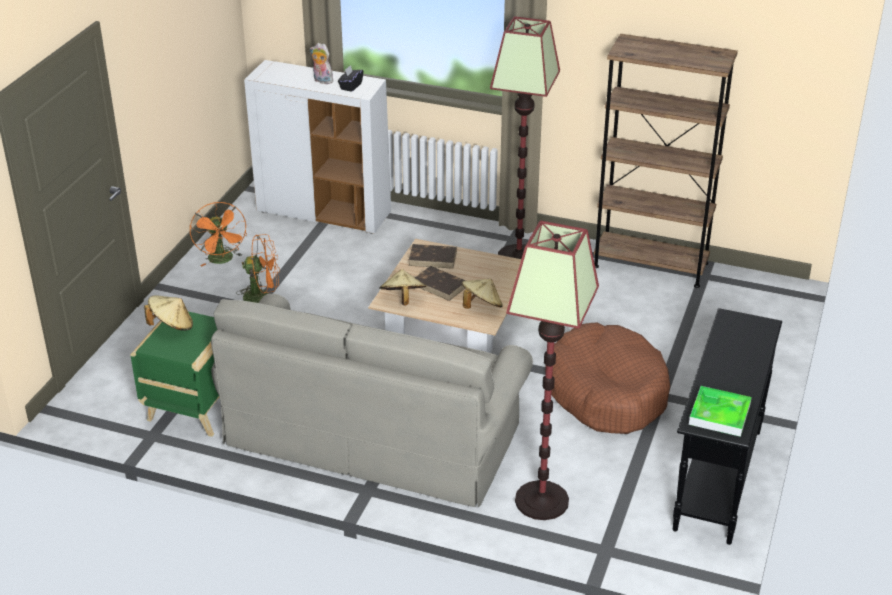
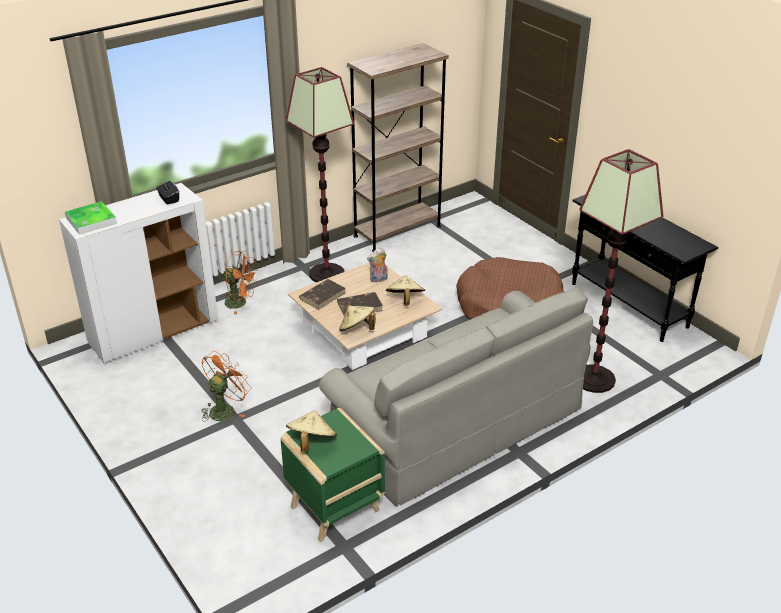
camera: 55 degrees left, 0 degrees up
(222, 260) = (146, 410): orange fan -> orange fan (240, 303)
(321, 81) = (139, 207): plush toy -> plush toy (378, 279)
(719, 414) = (681, 243): tray -> tray (91, 220)

